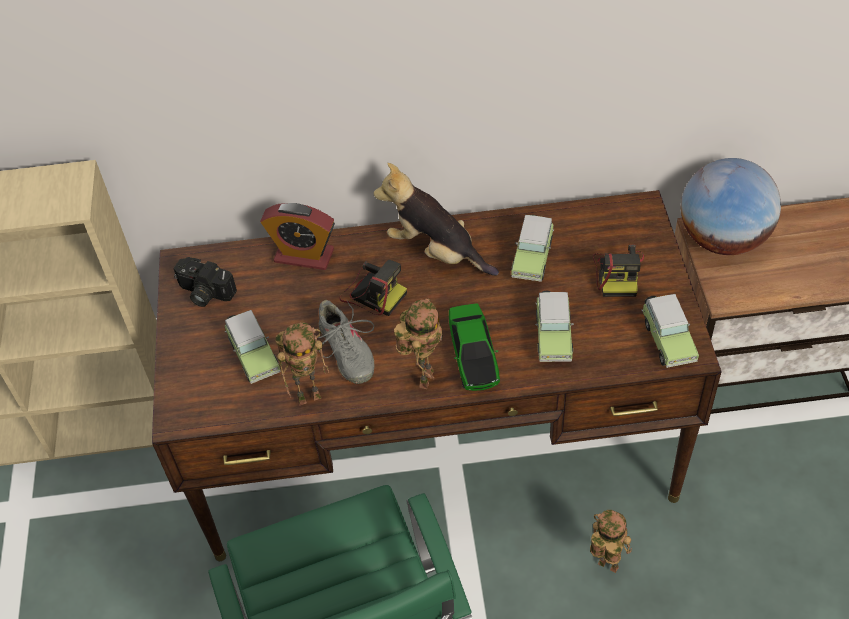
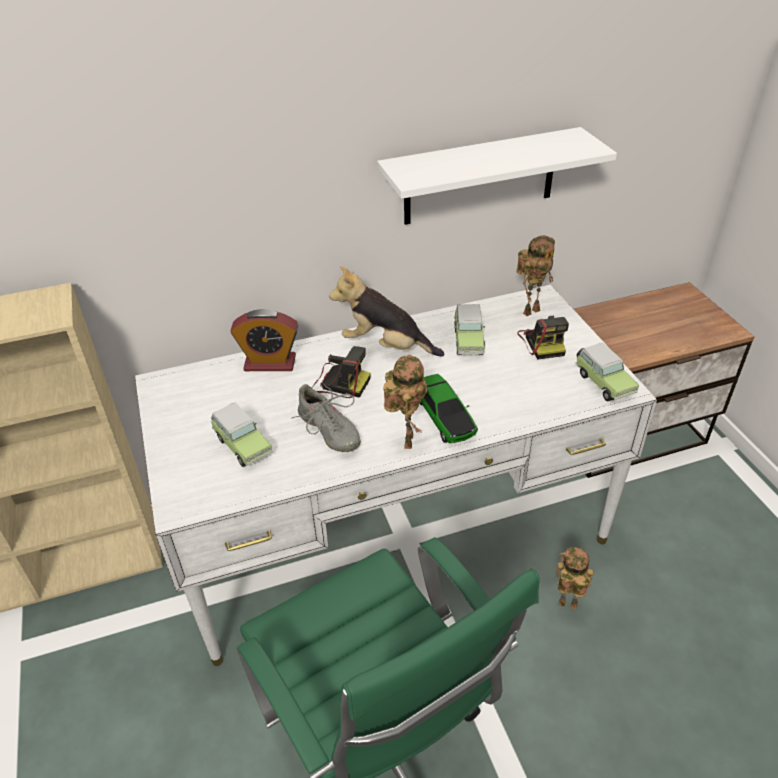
camera: 15 degrees left, 10 degrees down
(204, 293) = (183, 402): camera -> none
(310, 395) = (304, 470): toy robot -> toy robot (531, 310)
(436, 444) = (392, 531): brown desk -> white desk
(553, 335) = (507, 392): toy car -> none
(565, 74) = (480, 177): none -> white shelf
(722, 239) = (603, 320): globe -> none

